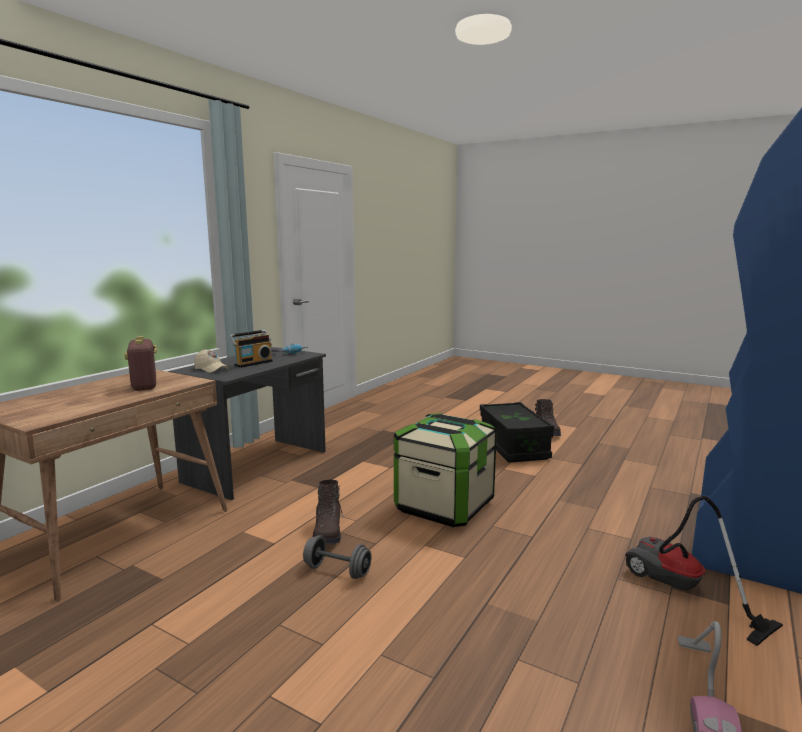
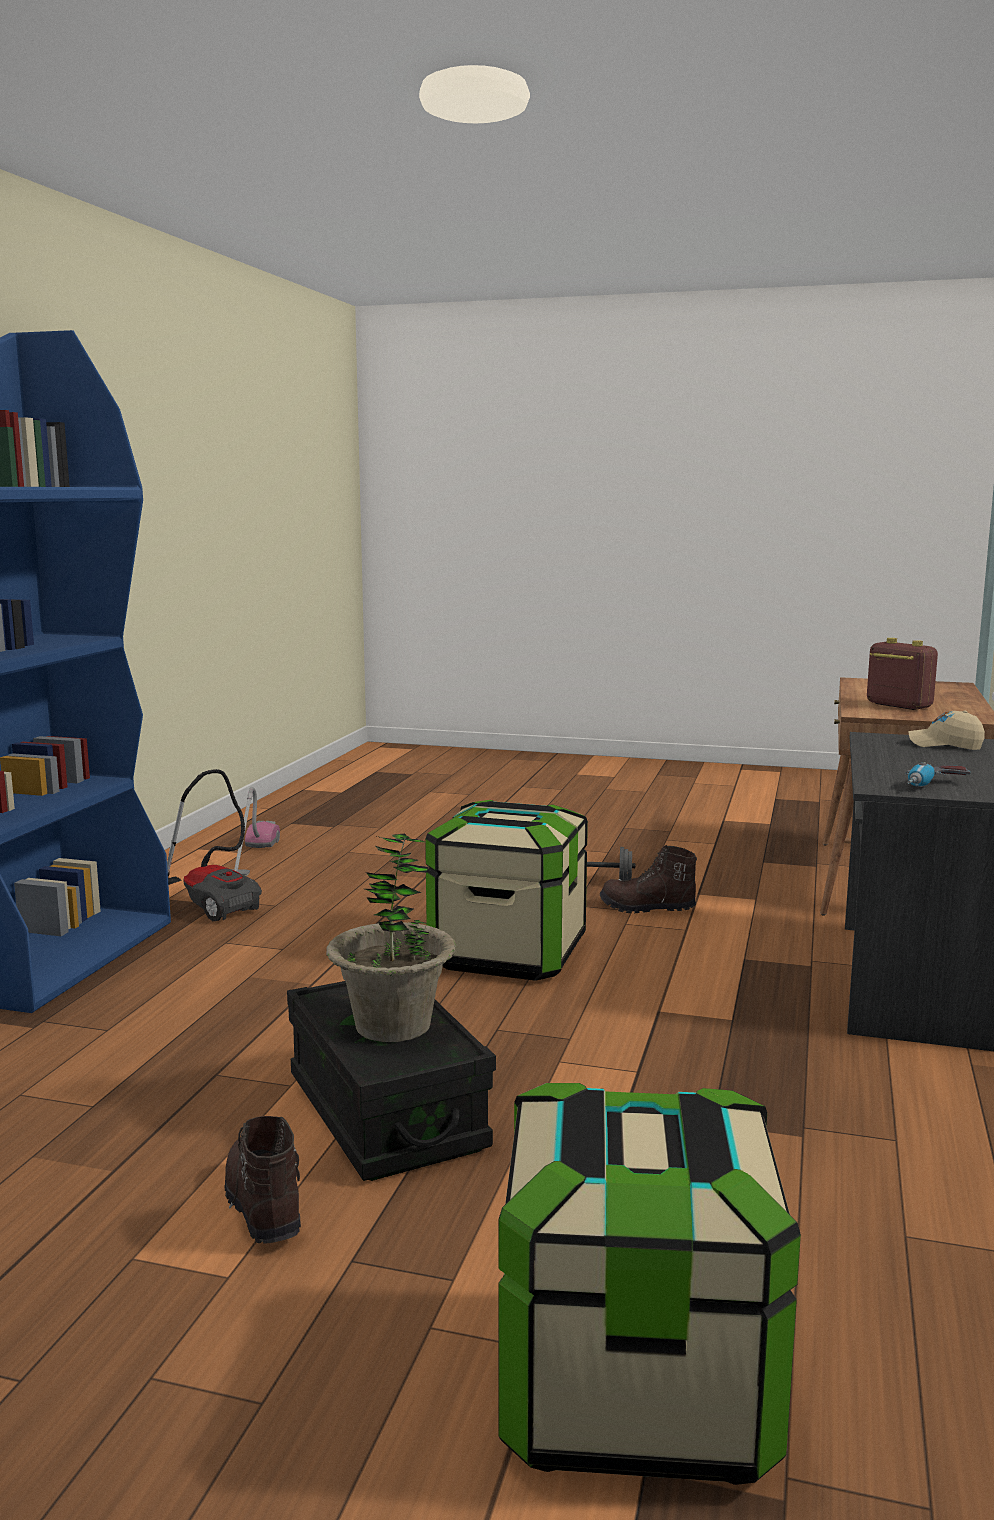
camera: 165 degrees right, 0 degrees up
(253, 363) = (918, 759): radio -> none
(328, 532) = (647, 908): brown boot -> brown boot turned 60 degrees counterclockwise
(462, 405) = (636, 1387): none -> storage box
(511, 415) = (393, 1025): none -> potted plant

